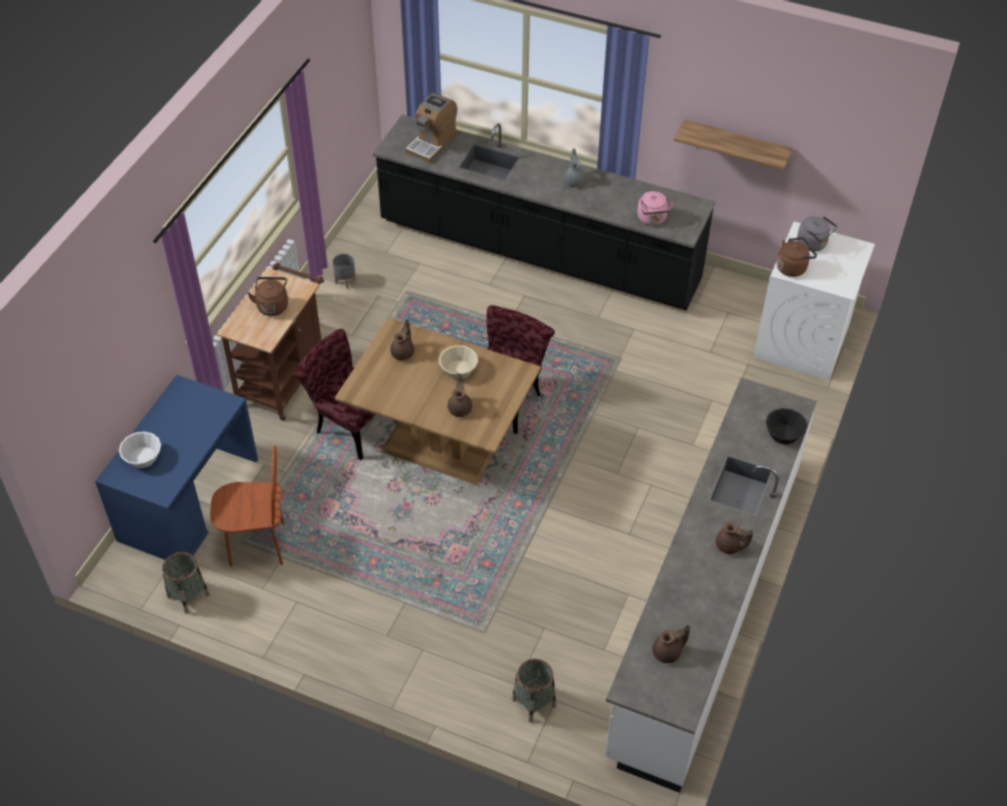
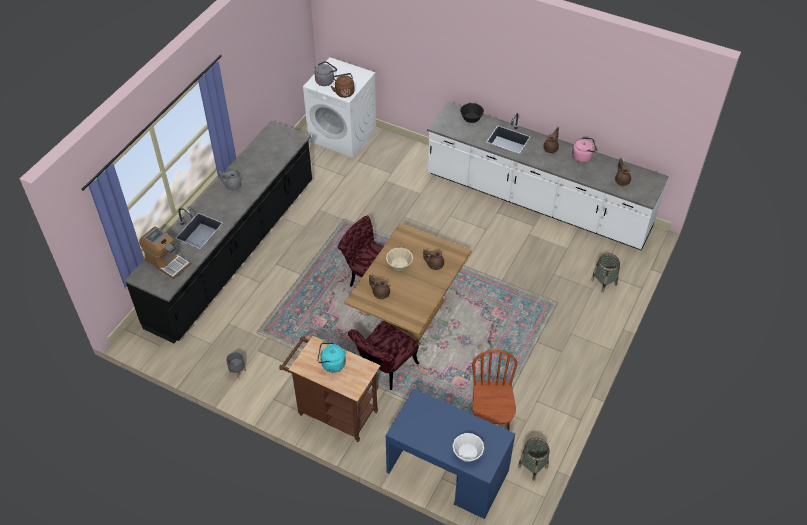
camera: 85 degrees left, 0 degrees up
(272, 305) = (331, 364): brown kettle -> turquoise kettle
(652, 219) = (281, 151): pink kettle -> pink kettle (583, 157)
(736, 145) = (257, 82): shelf -> none

